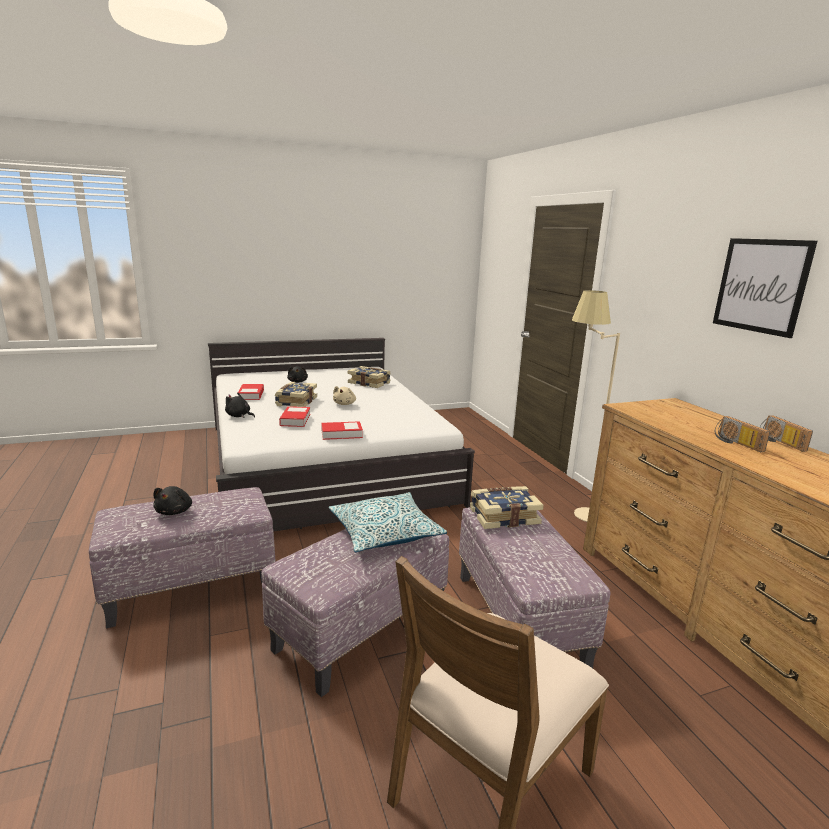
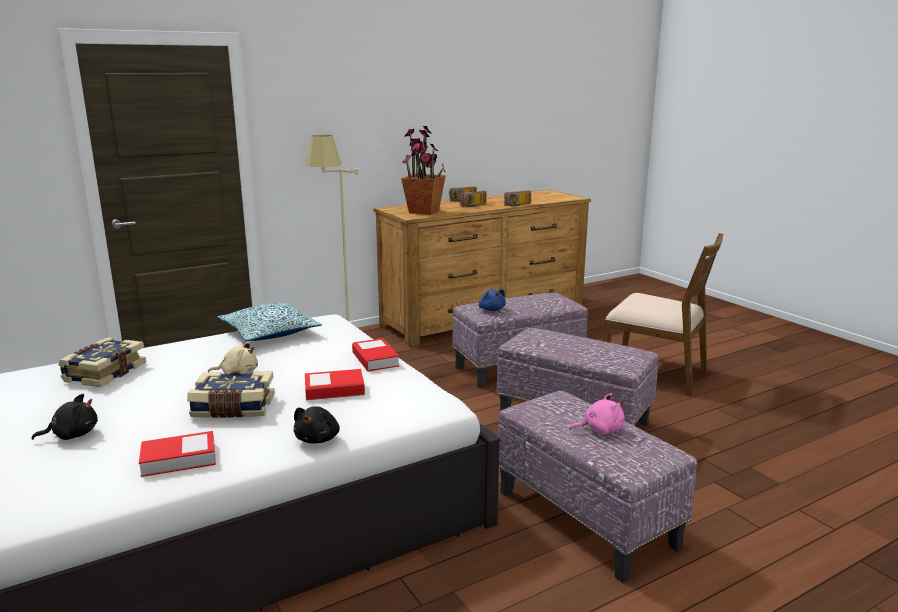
camera: 100 degrees left, 0 degrees up
(175, 511) = (600, 430): black plush toy -> pink plush toy
(385, 532) = (550, 340): pillow -> pillow (269, 333)
(503, 516) = (491, 309): book -> blue plush toy
(661, 414) = (424, 211): none -> potted plant
(761, 286) = (410, 110): picture -> none
(772, 473) = (518, 205): none -> radio

